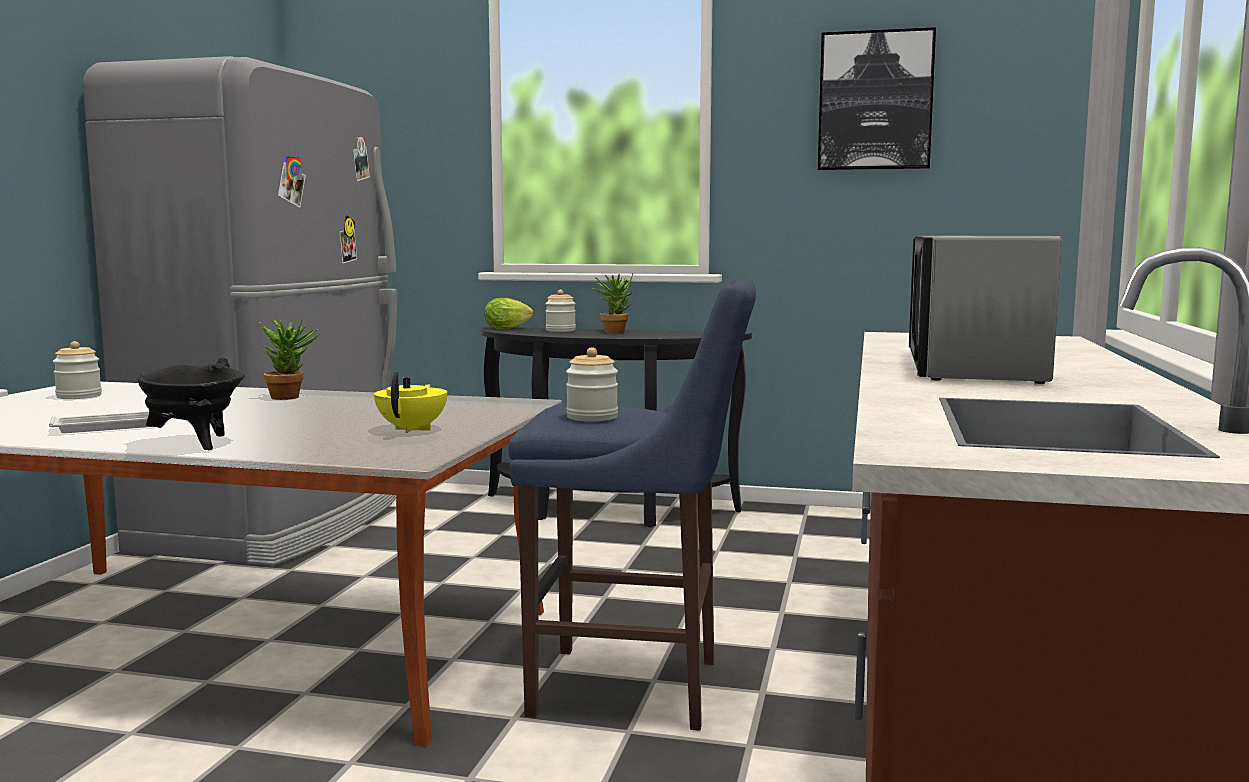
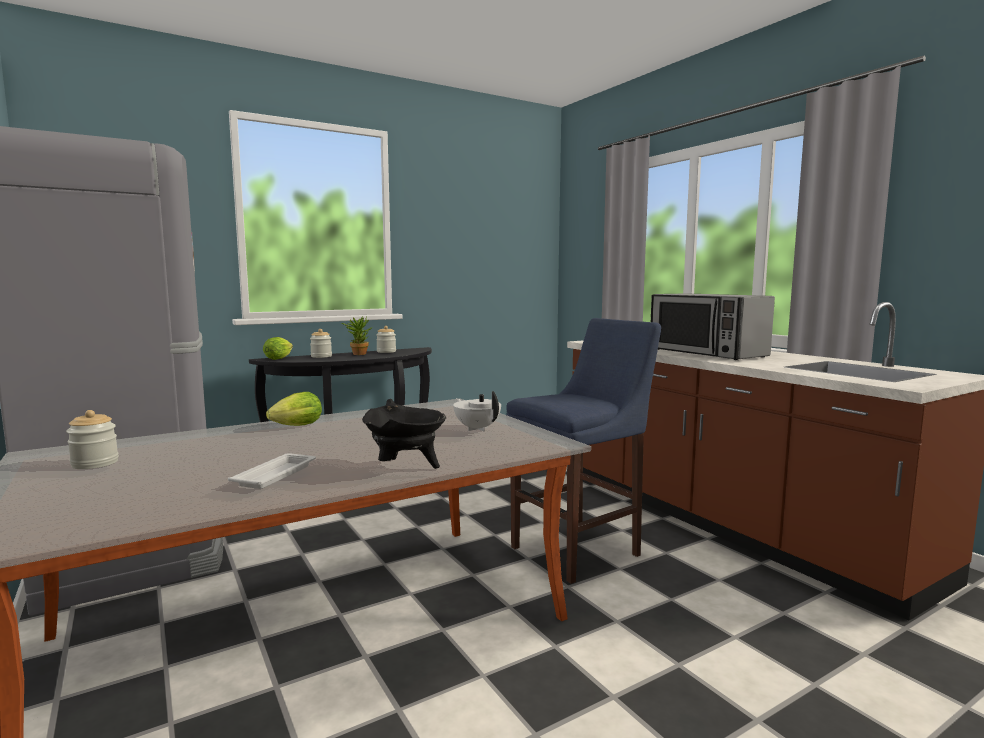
camera: 45 degrees left, 0 degrees up
(290, 397) = (294, 427): potted plant -> lettuce
(413, 429) = (477, 428): yellow teapot -> white teapot
(592, 417) = (575, 402): jar -> jar (386, 351)
(875, 101) = (474, 216): picture -> none

